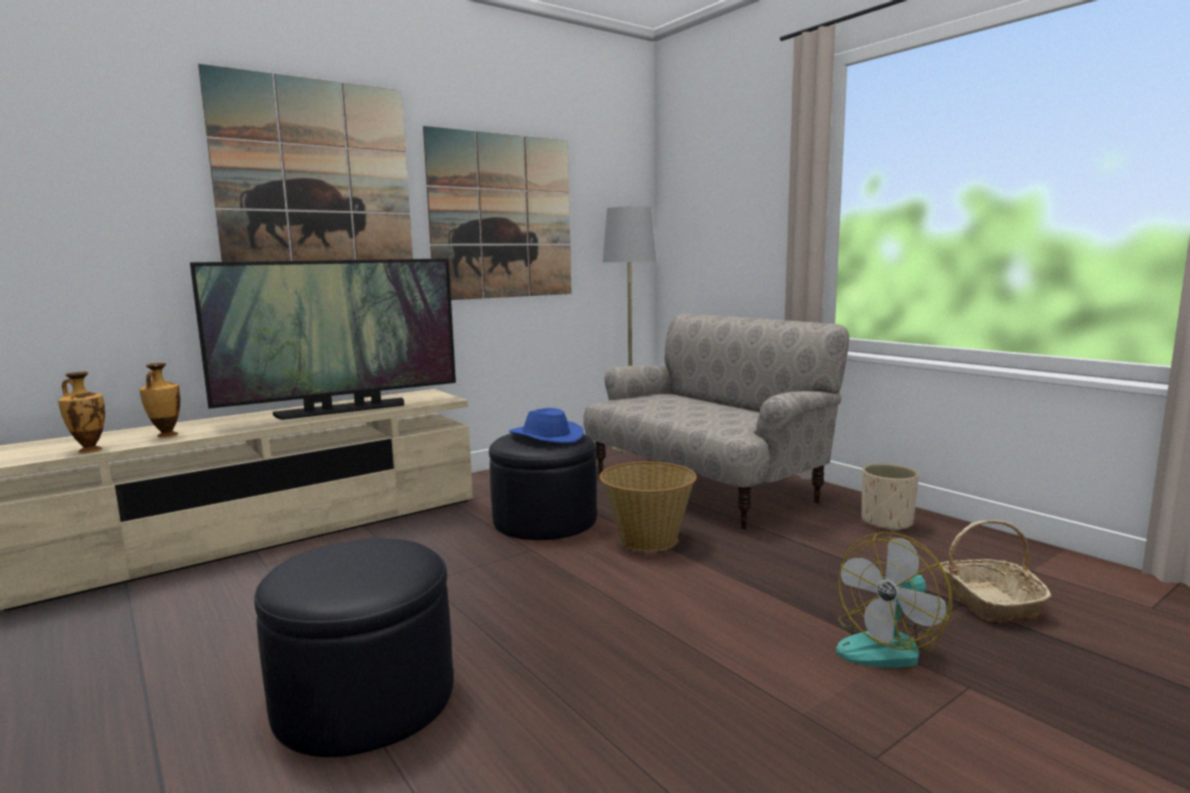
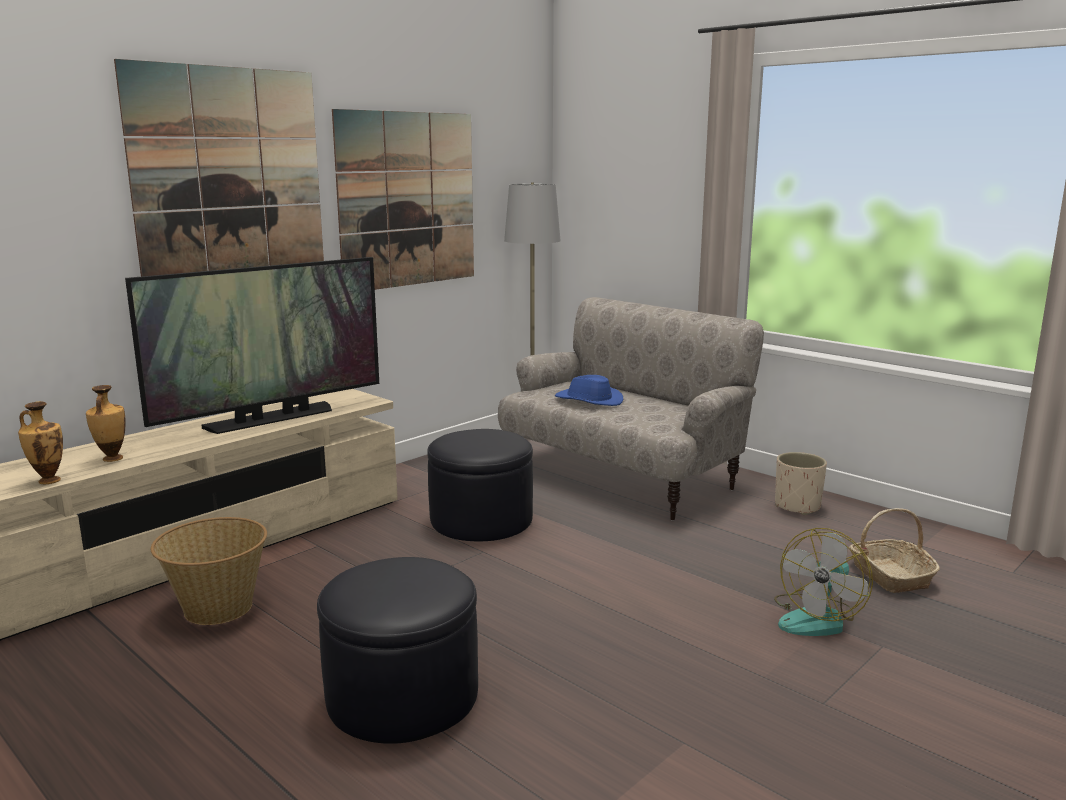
camera: 10 degrees left, 5 degrees up
(545, 437) = (483, 440): blue hat -> blue hat (588, 400)
(648, 540) = (588, 535): basket -> basket (217, 609)

